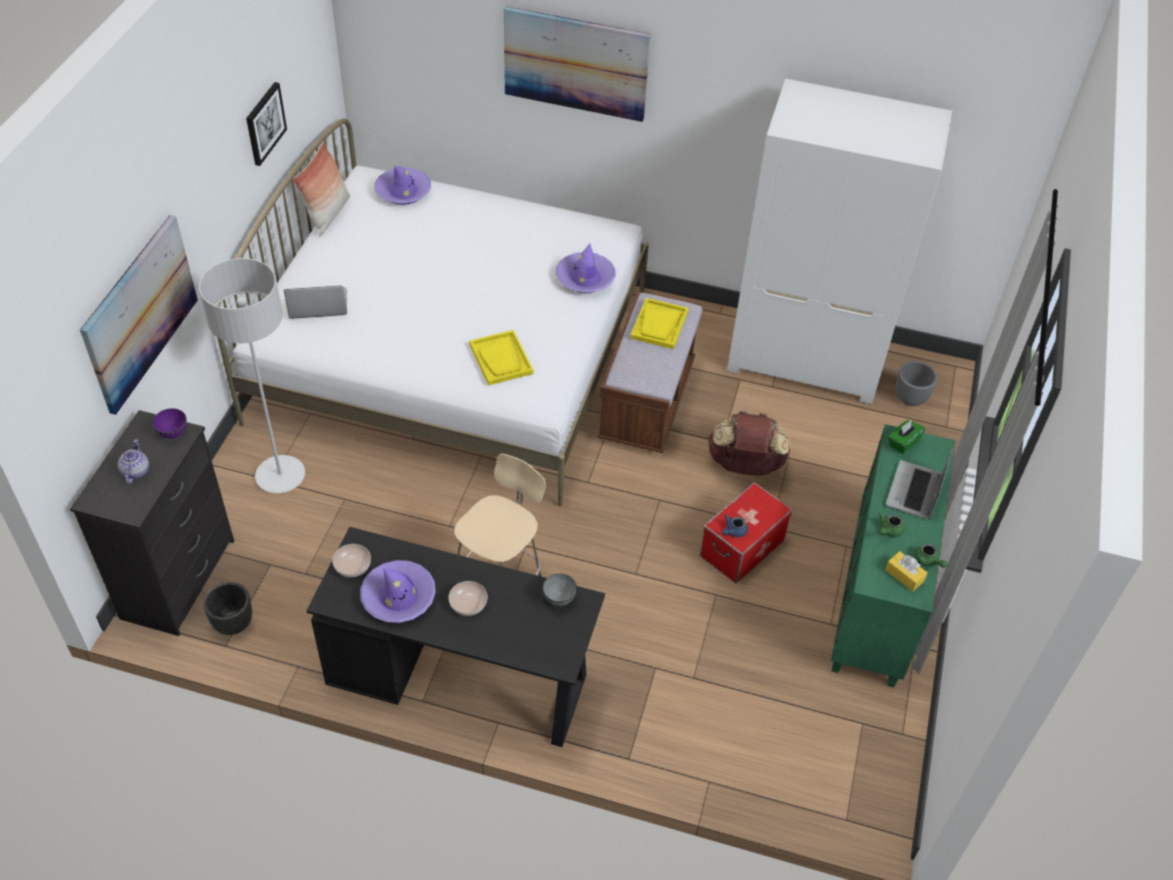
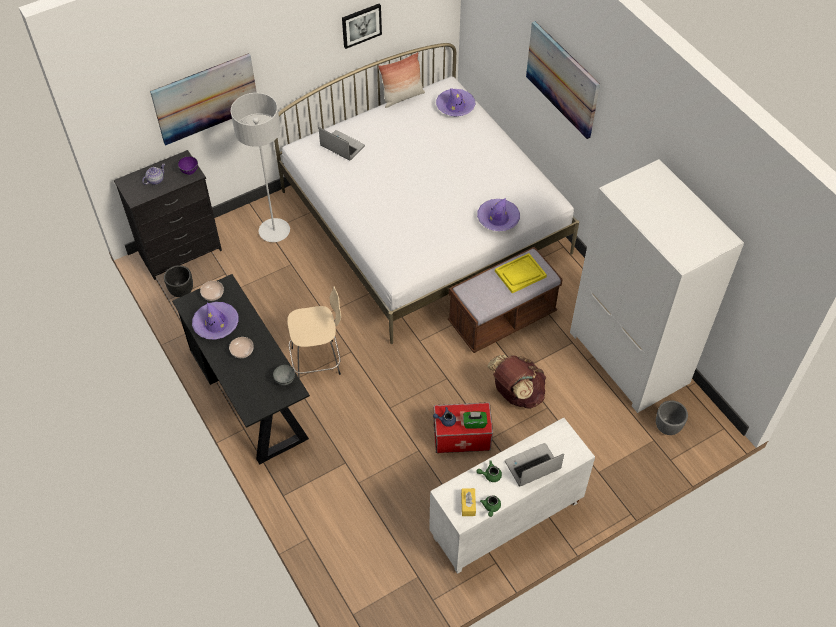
camera: 45 degrees right, 5 degrees up
(501, 359) = (400, 236): yellow tray -> none
(877, 598) = (506, 521): green cabinet -> white cabinet
(903, 442) = (561, 435): green tissue box -> green tissue box (474, 423)

